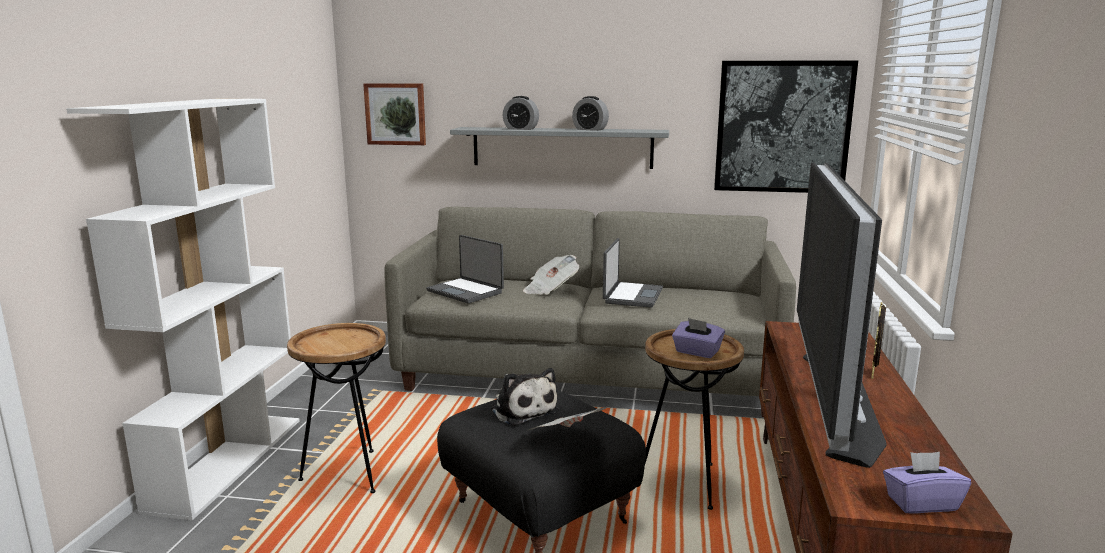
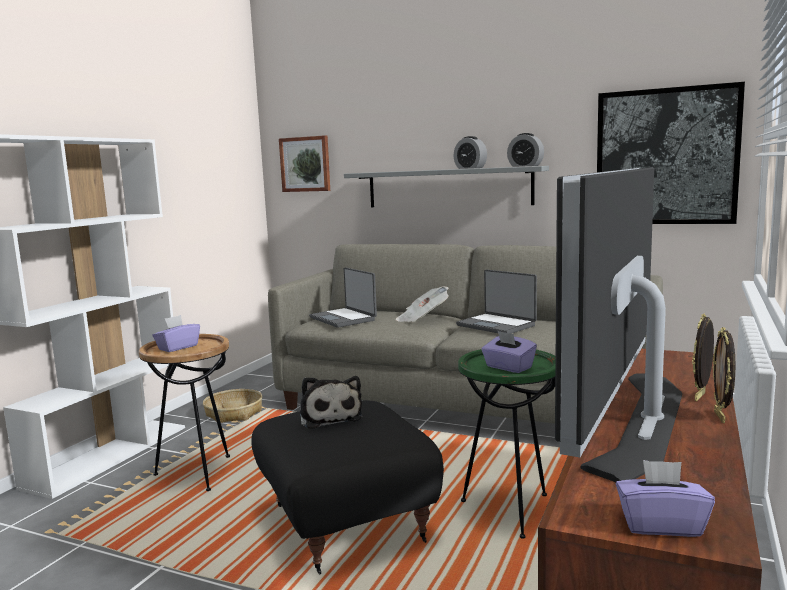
camera: 15 degrees right, 5 degrees down
(329, 342) = (178, 347): none -> purple tissue box
(347, 400) = (233, 413): none -> basket
(521, 129) = (407, 170): alarm clock -> alarm clock (525, 166)
(566, 439) = (349, 444): newspaper -> none
(632, 296) = (497, 325): laptop -> laptop turned 105 degrees clockwise
(686, 483) = (509, 511): brown side table -> green side table
(901, 394) = (721, 417): none -> picture frame

